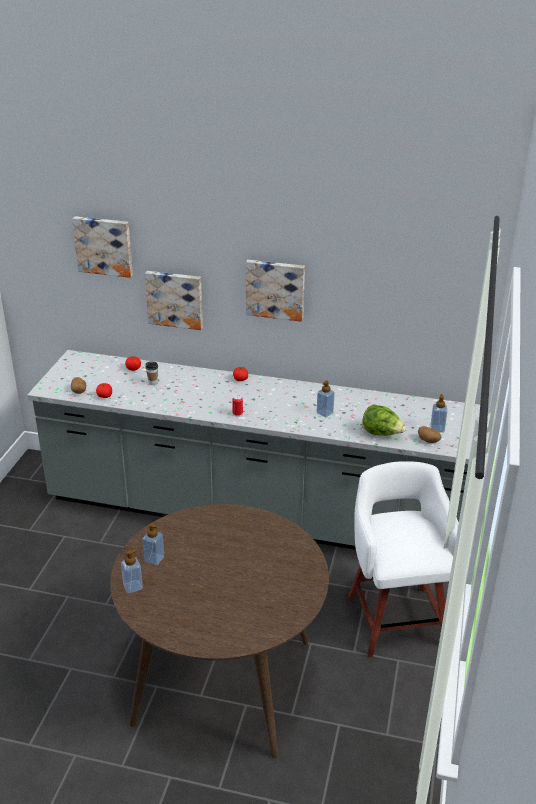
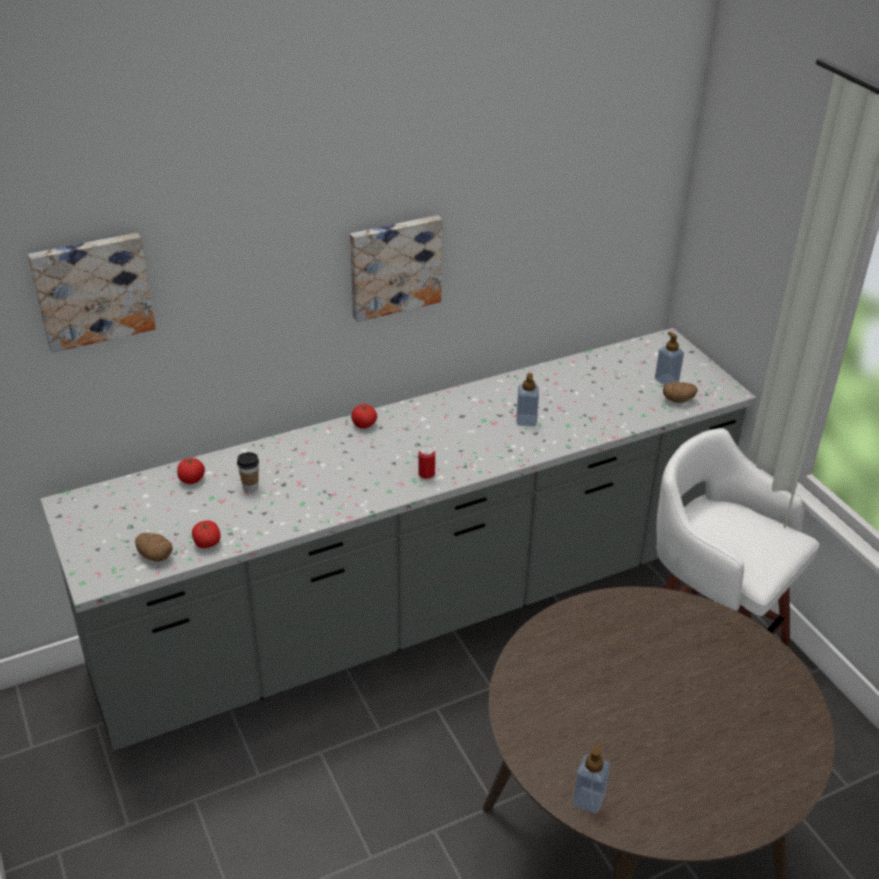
camera: 40 degrees left, 5 degrees up
(154, 559) = (561, 742): soap dispenser -> none
(175, 299) = (231, 338): picture -> none
(381, 434) = (621, 416): lettuce -> none

